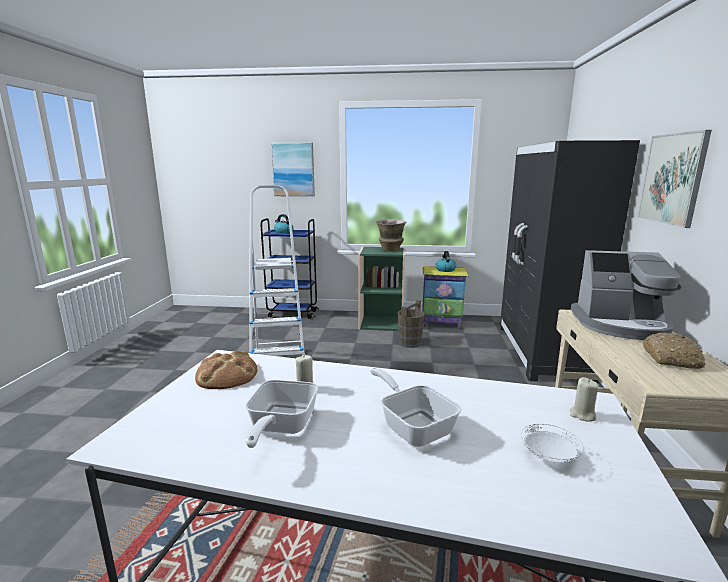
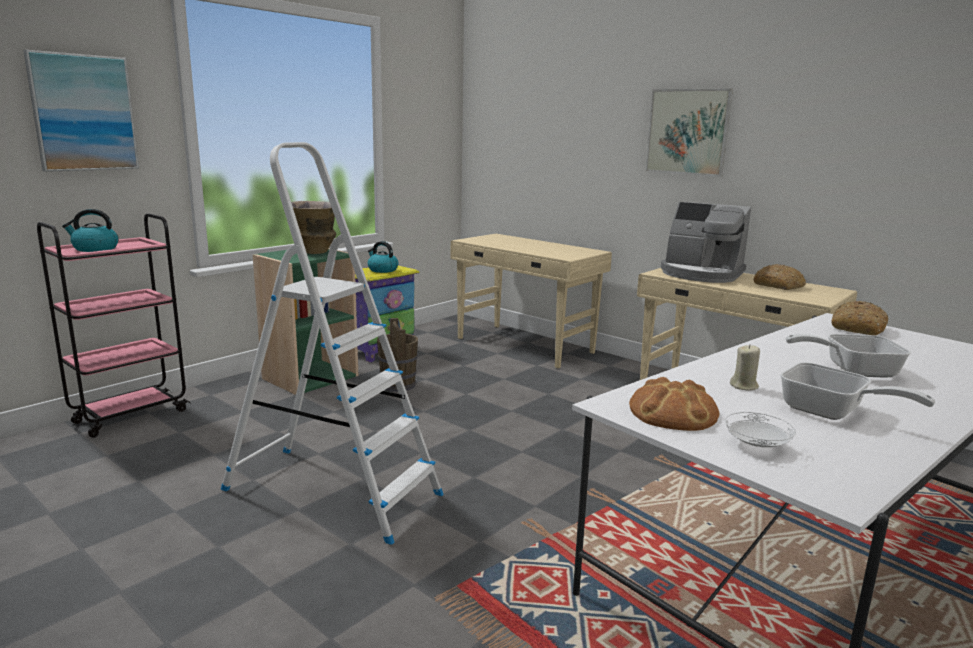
camera: 55 degrees left, 0 degrees up
(293, 314) = (131, 416): blue cart -> pink cart
(540, 352) = (525, 346): black cabinet -> beige console table
(549, 457) = (915, 351): white plate -> white plate (757, 446)
(582, 415) = (857, 328): beige candle -> bread
(620, 325) = (701, 274): coffee machine -> coffee machine turned 75 degrees clockwise

